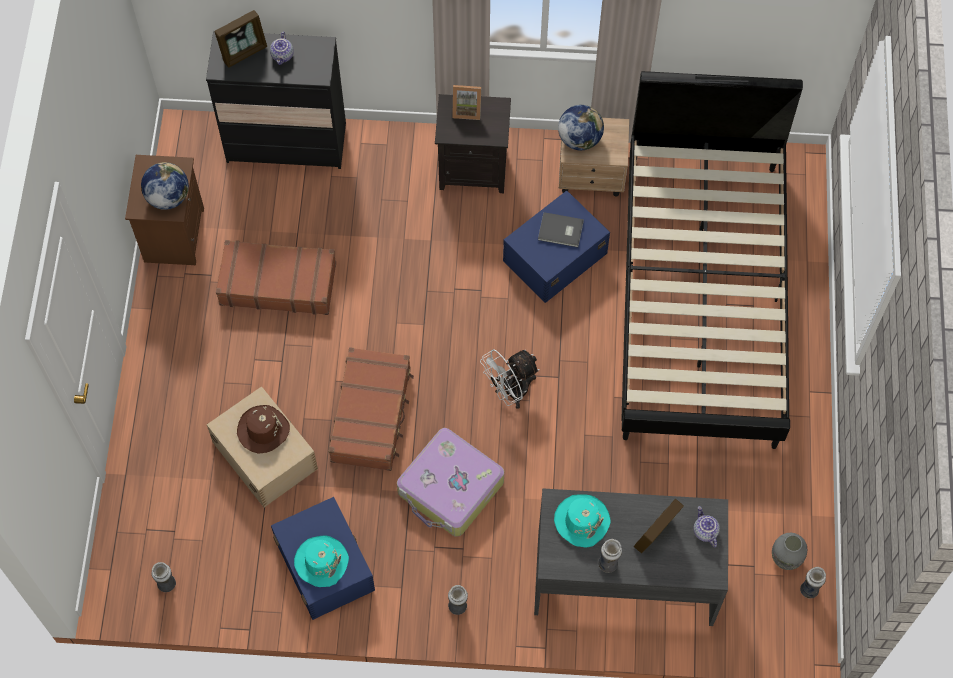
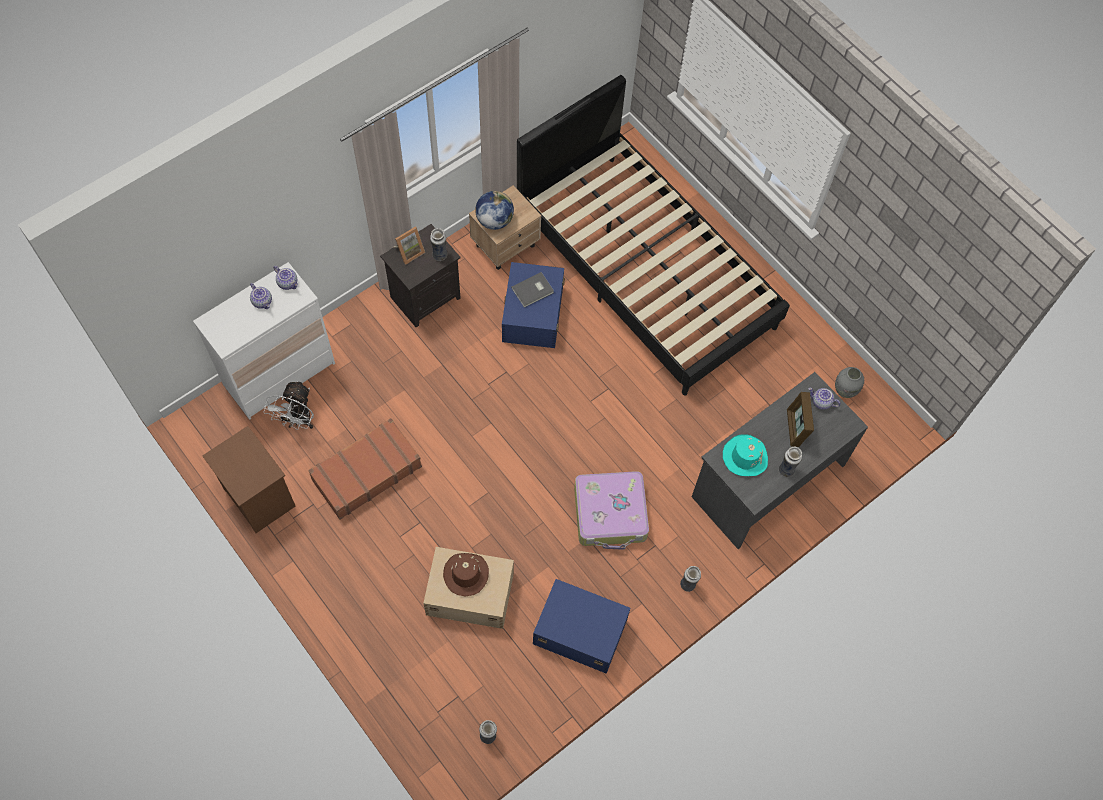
camera: 45 degrees left, 0 degrees up
(168, 197) = (256, 467): globe -> none
(244, 52) = (231, 319): picture frame -> none
(286, 143) = (279, 374): black dresser -> white dresser
(318, 55) = (288, 283): none -> teapot
(321, 561) = (589, 627): turquoise hat -> none
(372, 414) = (514, 508): brown suitcase -> none
(510, 391) = (587, 421): white fan -> white fan (298, 421)
(809, 589) = (875, 398): vase -> vase (439, 255)

